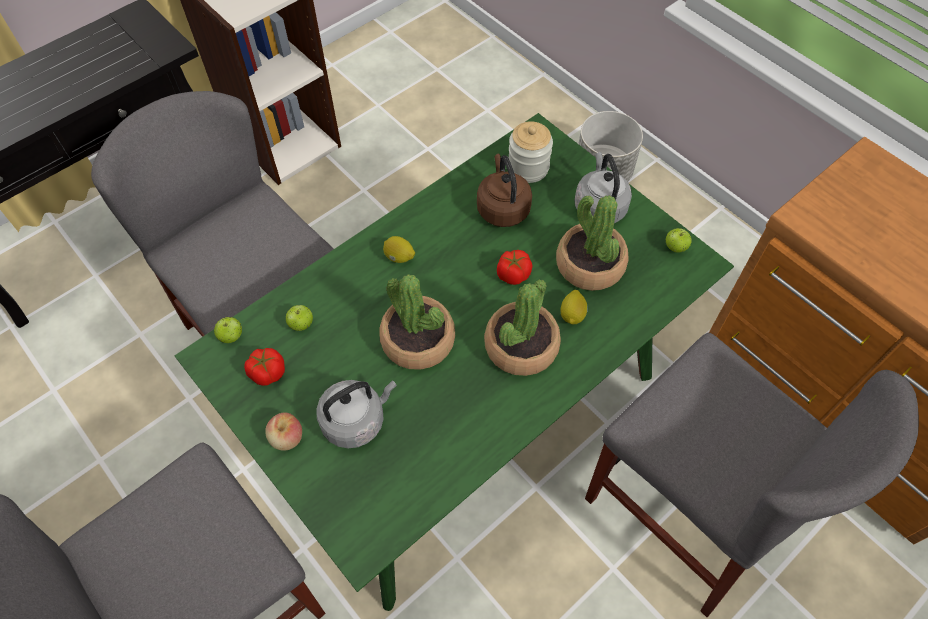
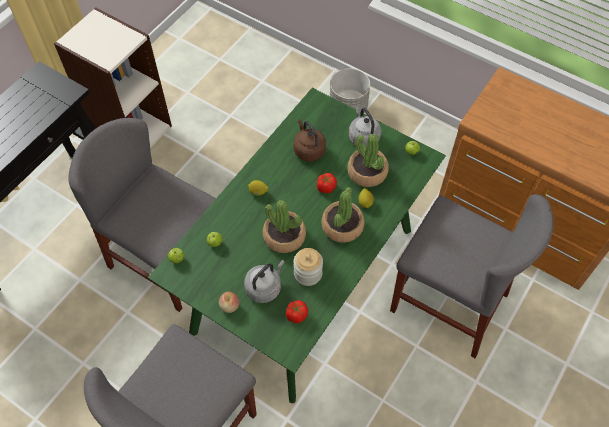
camera: 15 degrees left, 0 degrees up
(267, 373) = (205, 274): tomato -> tomato (296, 315)
(528, 167) = (316, 122): jar -> jar (308, 273)

